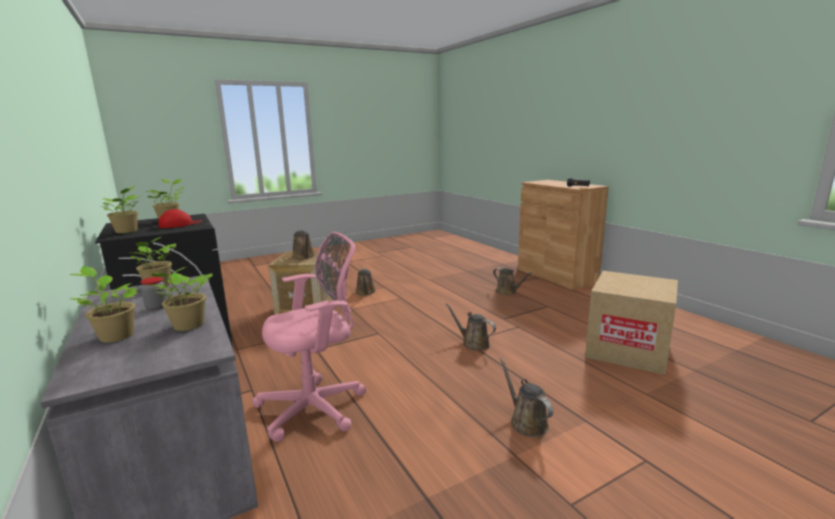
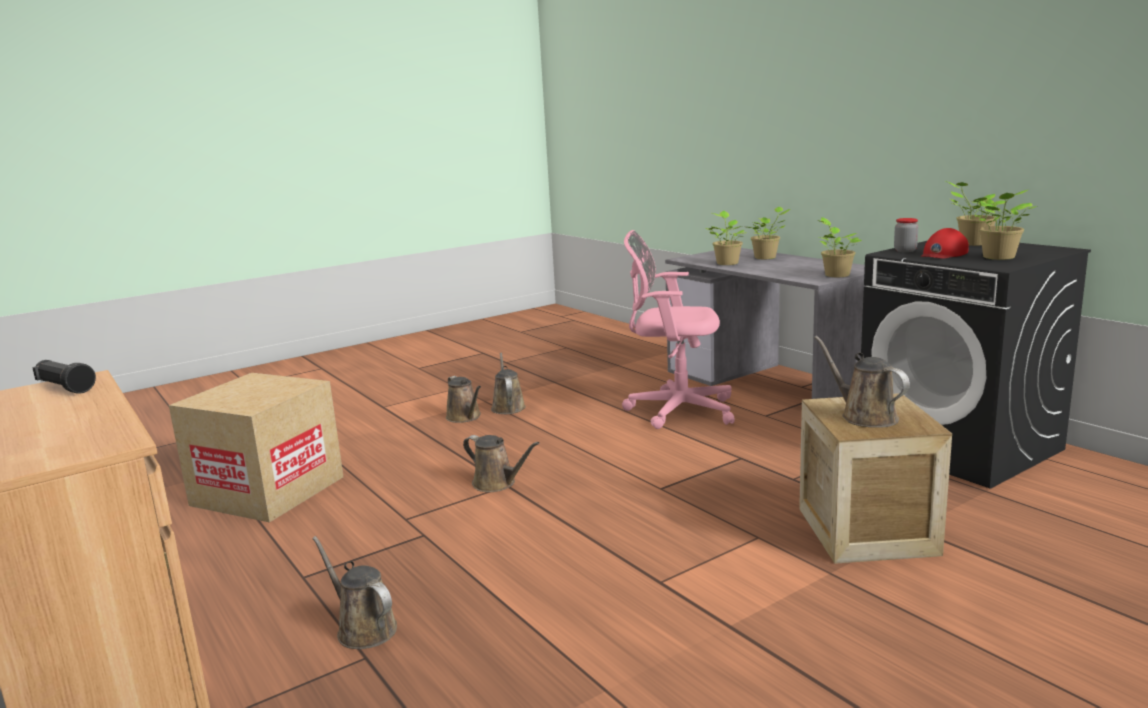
camera: 175 degrees right, 0 degrees up
(157, 307) = (784, 267): jar -> jar (905, 250)
(316, 407) = (676, 410): pink office chair -> pink office chair turned 45 degrees clockwise
(365, 292) = (771, 597): brown watering can -> brown watering can (507, 407)

